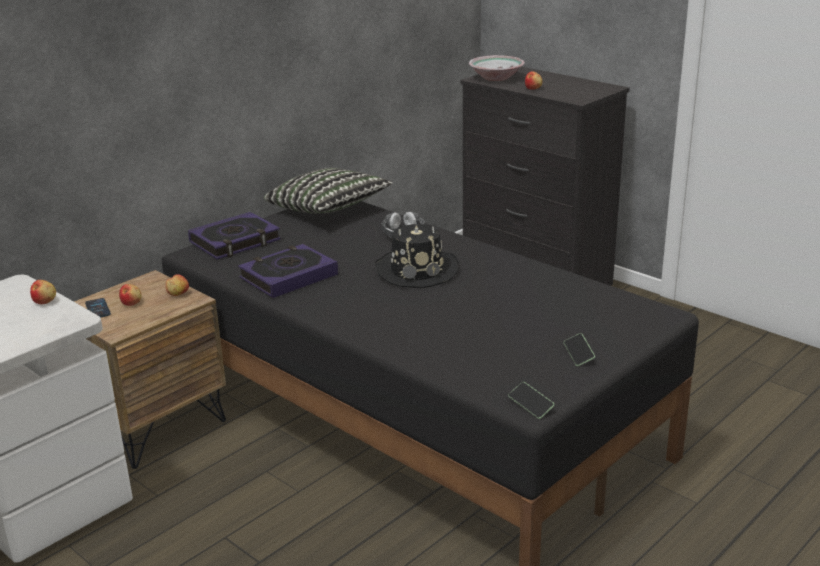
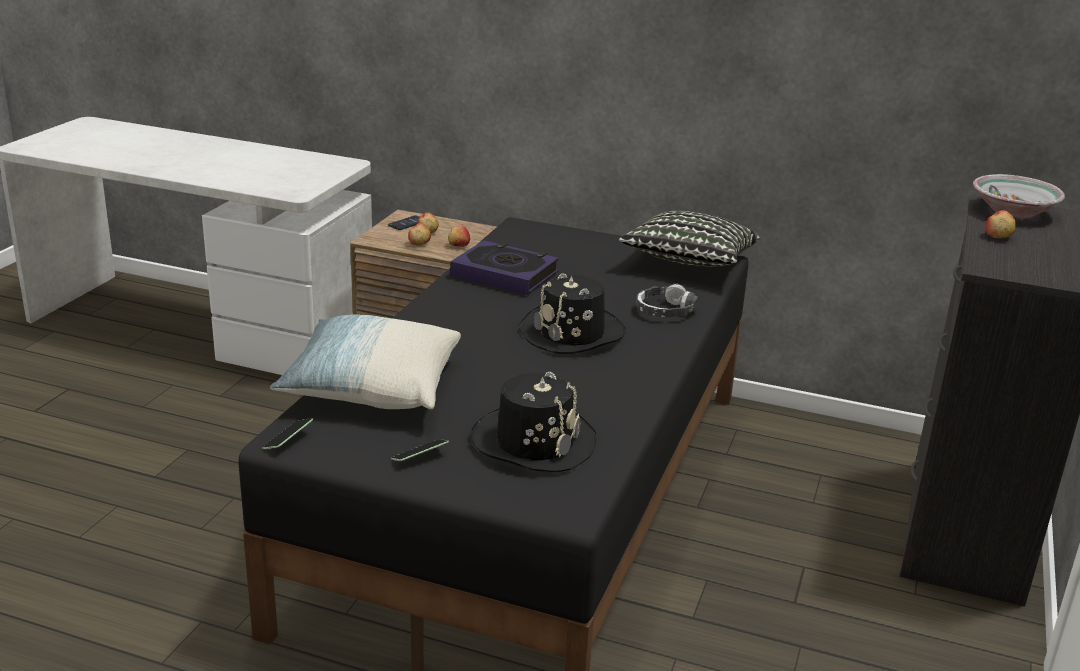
camera: 65 degrees right, 0 degrees up
(45, 301) = (323, 178): apple -> apple (419, 244)
(235, 241) = (564, 237): book -> none
(460, 360) = (372, 388): none -> pillow
(574, 311) = (534, 442): none -> black hat

